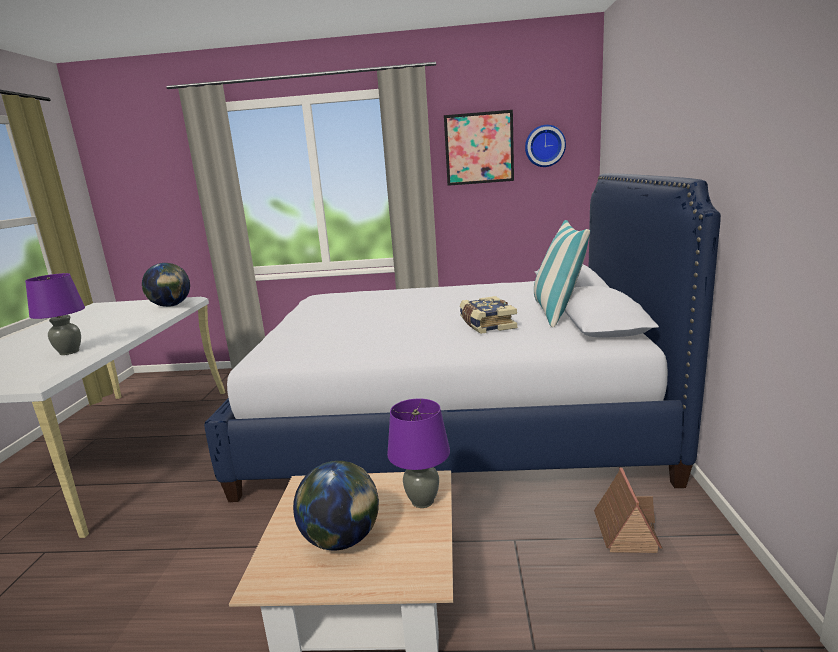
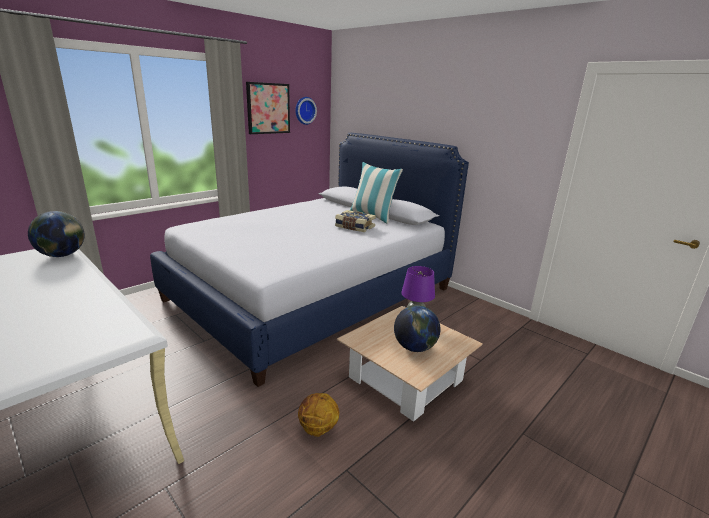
camera: 50 degrees left, 5 degrees up
(69, 352) = (87, 311): purple table lamp -> none
(188, 585) = (317, 429): none -> basketball
(624, 531) = (450, 311): toy house -> none

